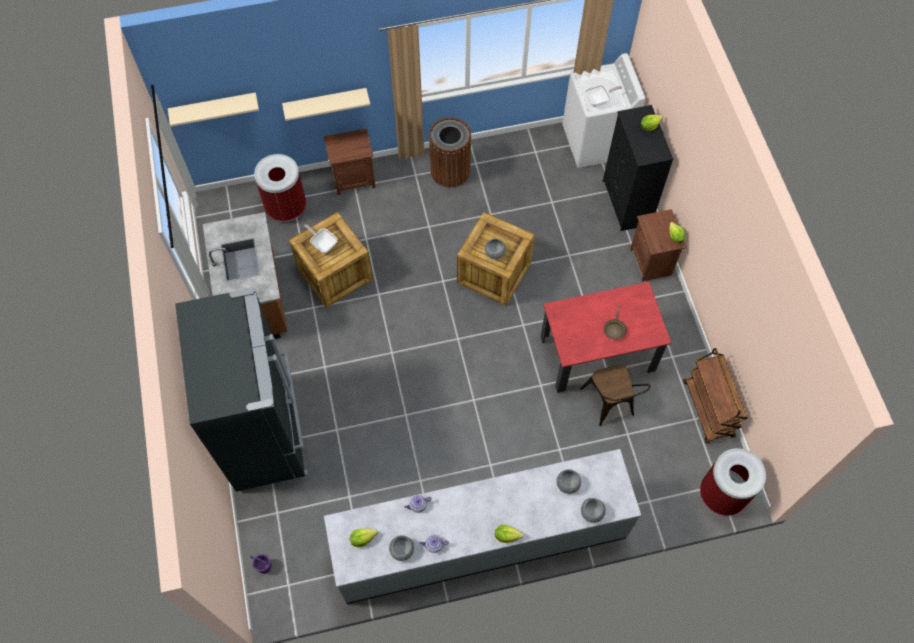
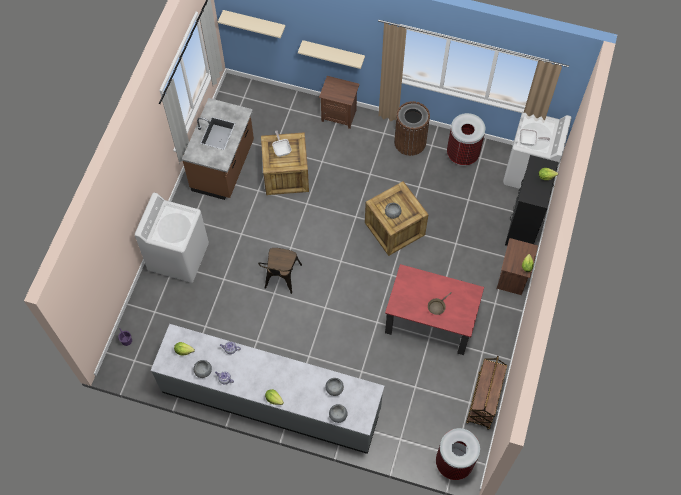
camera: 30 degrees right, 0 degrees up
(266, 431) = (179, 256): black fridge -> white washing machine
(286, 207) = (281, 113): trash can -> trash can (462, 154)
(610, 405) = (416, 361): brown chair -> brown chair (281, 279)

